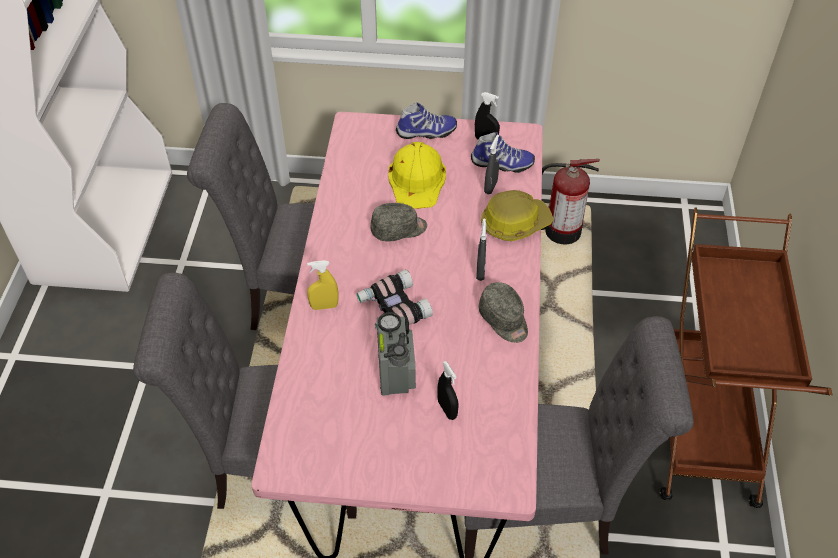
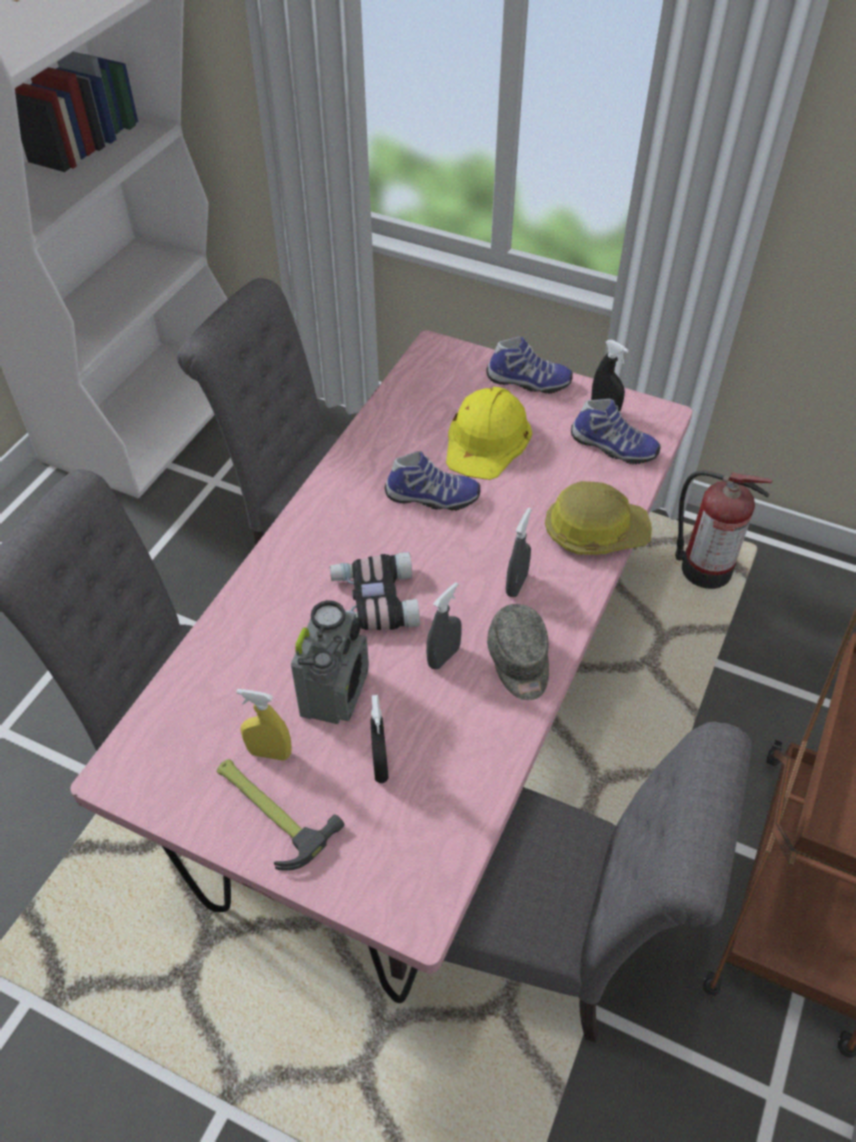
camera: 20 degrees right, 0 degrees up
(324, 306) = (285, 572): yellow spray bottle -> yellow spray bottle (269, 753)
(390, 458) = (269, 809): none -> hammer
(399, 229) = (432, 498): grey cap -> shoe
(490, 187) = (583, 474): grey spray bottle -> grey spray bottle (443, 657)

